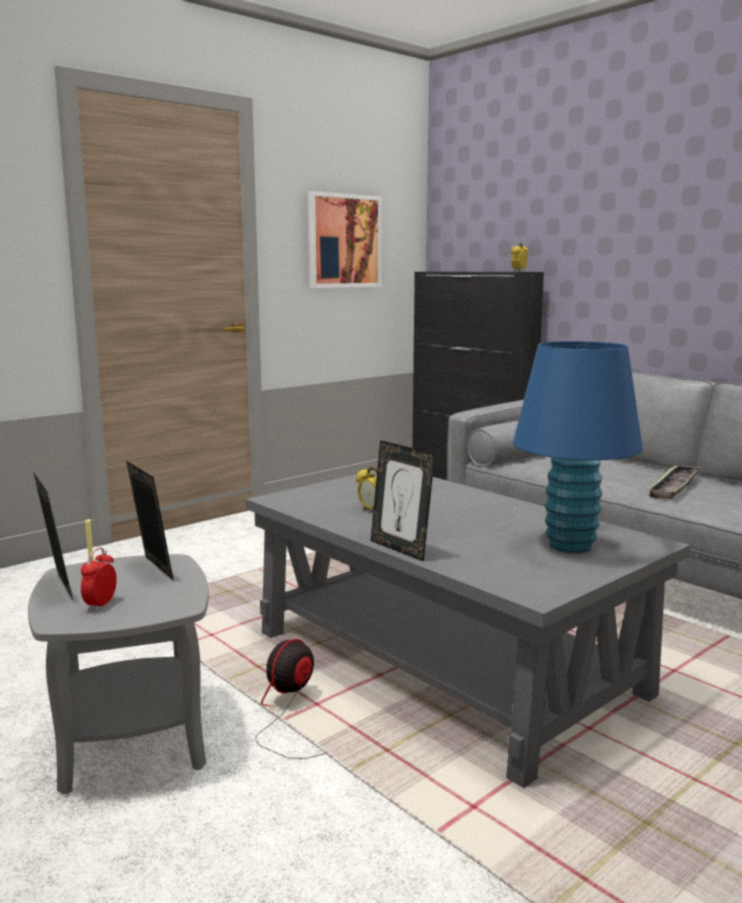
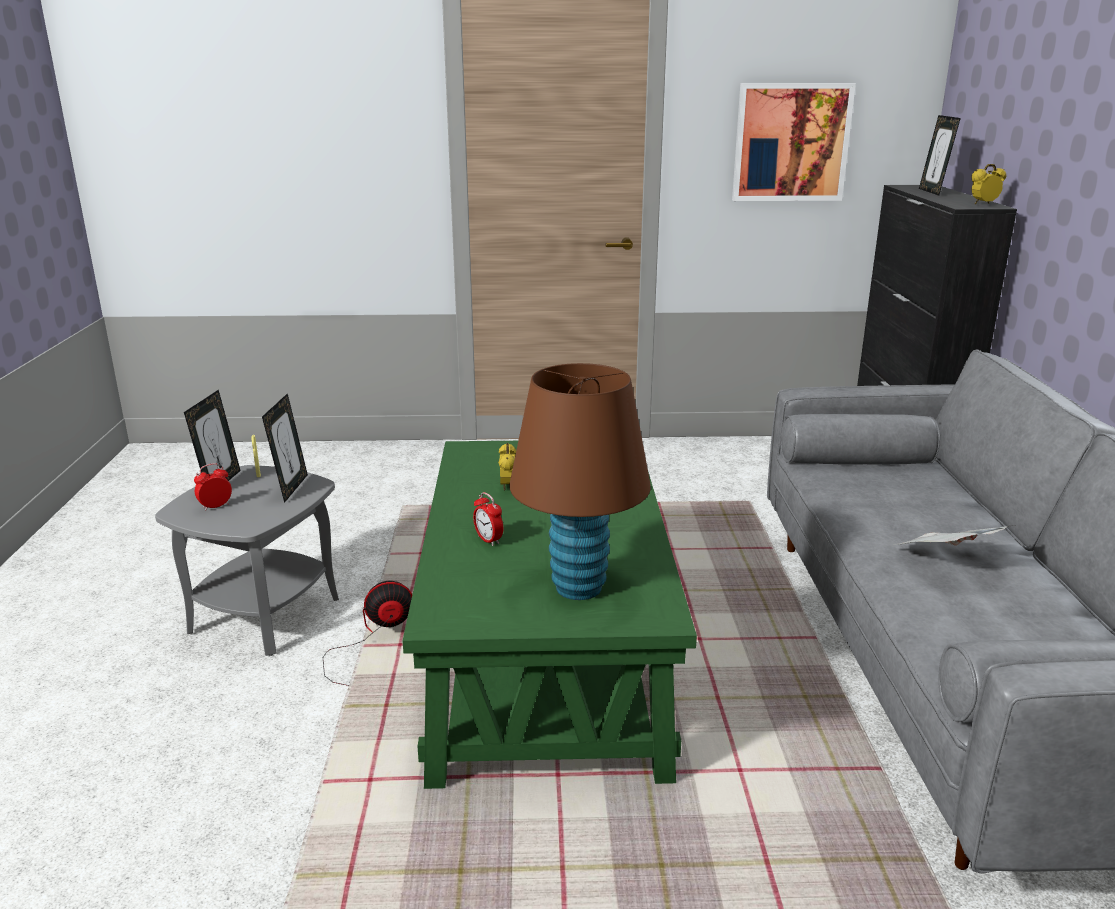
camera: 40 degrees right, 10 degrees up
(400, 549) = (441, 535): picture frame -> picture frame (933, 192)
(443, 541) = (488, 540): none -> alarm clock
(446, 663) = (547, 658): grey coffee table -> green coffee table
(570, 545) = (578, 587): blue table lamp -> brown table lamp
(674, 487) = (946, 560): tray -> newspaper

